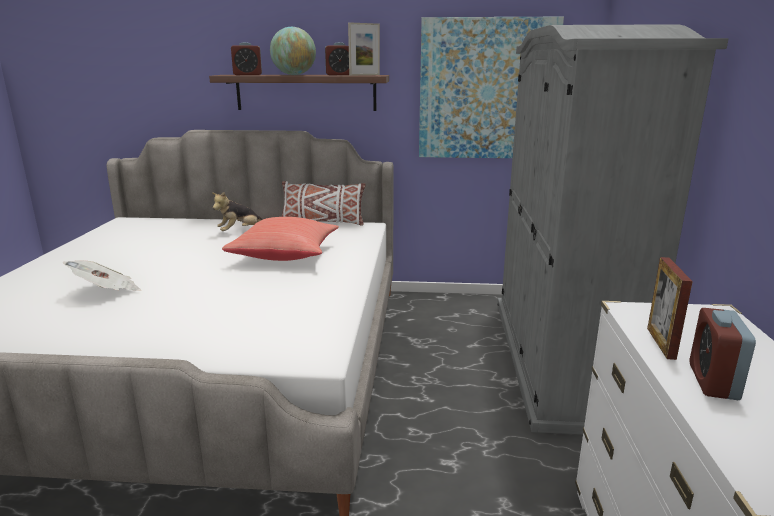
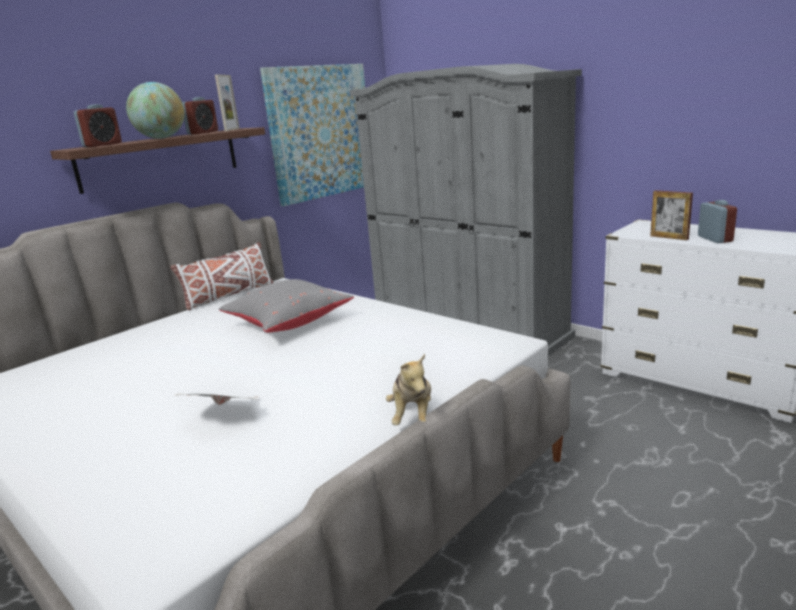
camera: 50 degrees left, 0 degrees up
(240, 231) = (175, 332): plush toy -> plush toy (413, 416)
(286, 255) = (288, 323): red pillow -> grey pillow
(713, 381) = (714, 239): alarm clock -> alarm clock turned 150 degrees counterclockwise

